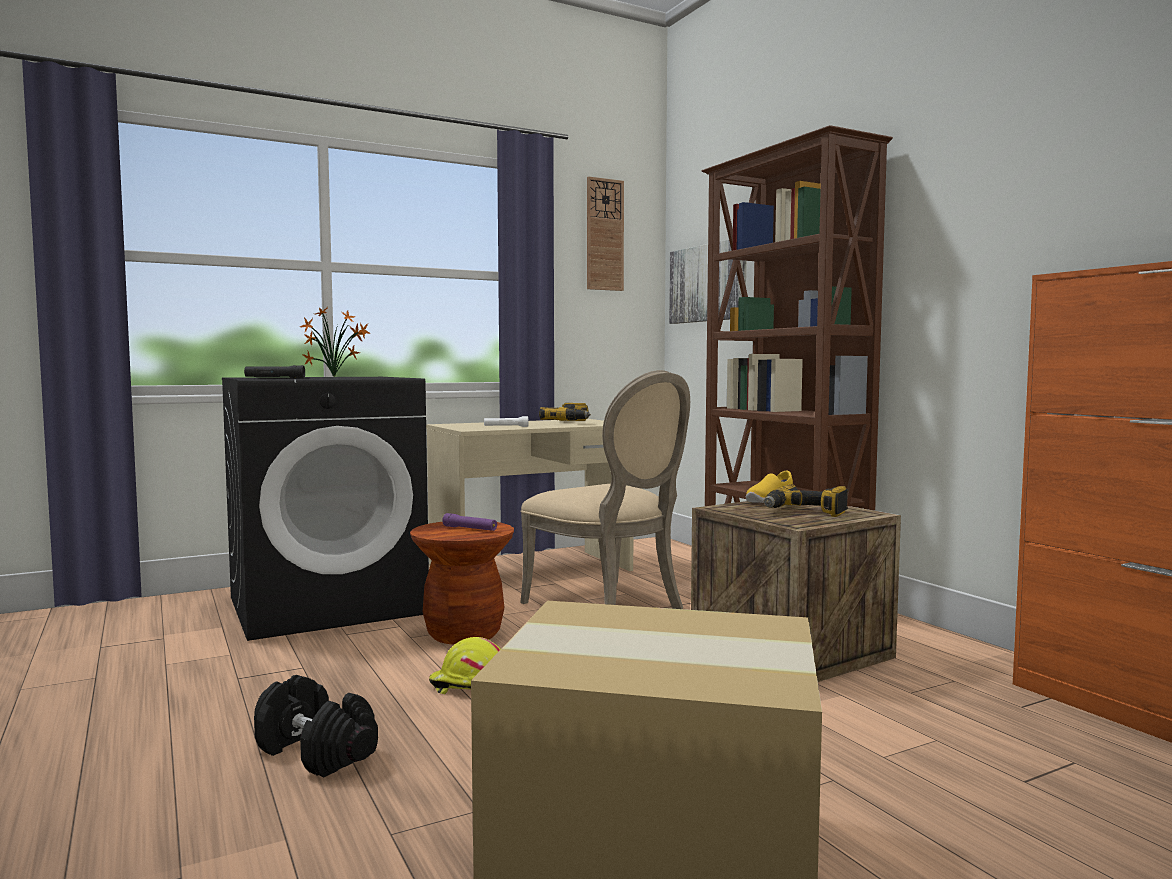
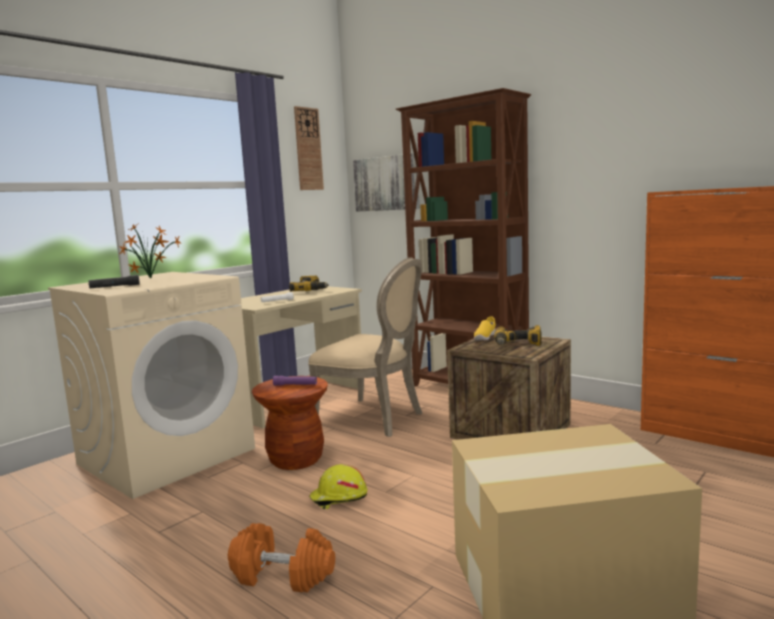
camera: 20 degrees left, 5 degrees up
(317, 752) = (283, 575): black dumbbell -> orange dumbbell
(328, 605) = (167, 456): black washing machine -> beige washing machine

